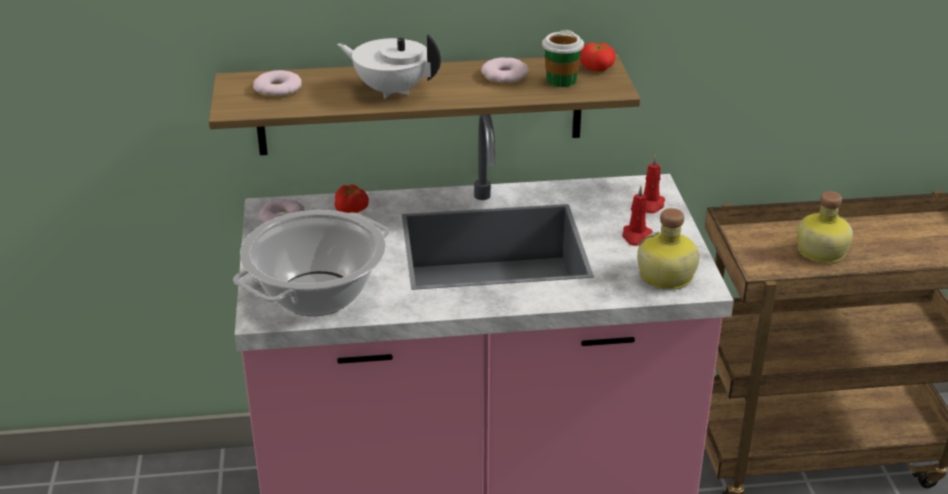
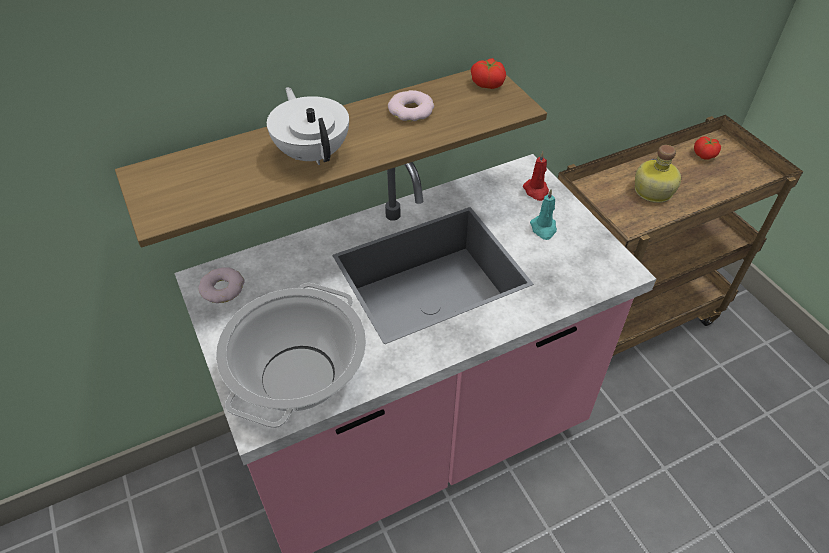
camera: 20 degrees left, 15 degrees up
(277, 89) = (194, 177): donut -> none
(352, 210) = (284, 261): tomato -> tomato (705, 155)
(391, 90) = (313, 153): white teapot -> white teapot turned 60 degrees clockwise
(561, 80) = (466, 106): cup -> none
(636, 236) = (543, 229): red candle -> turquoise candle
(666, 277) = (591, 268): bottle -> none

